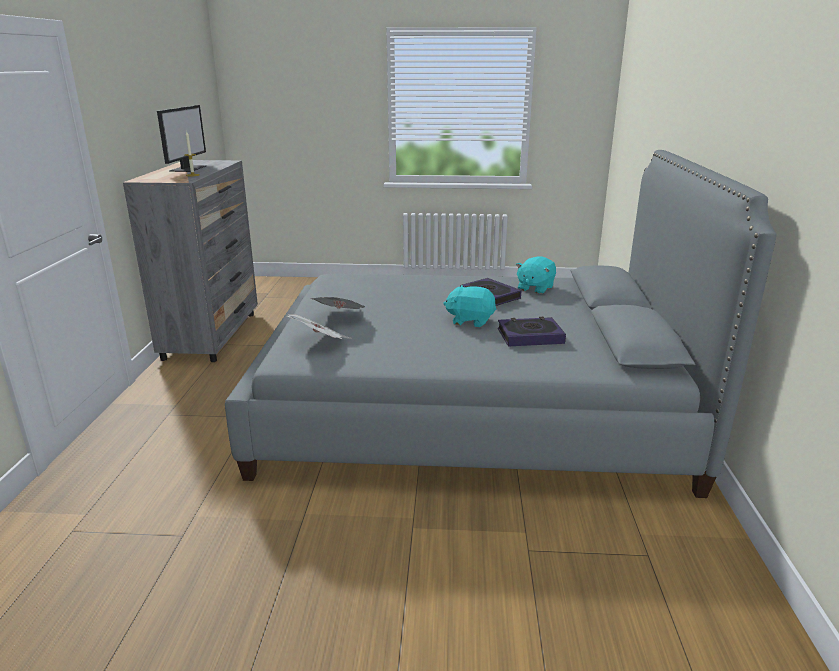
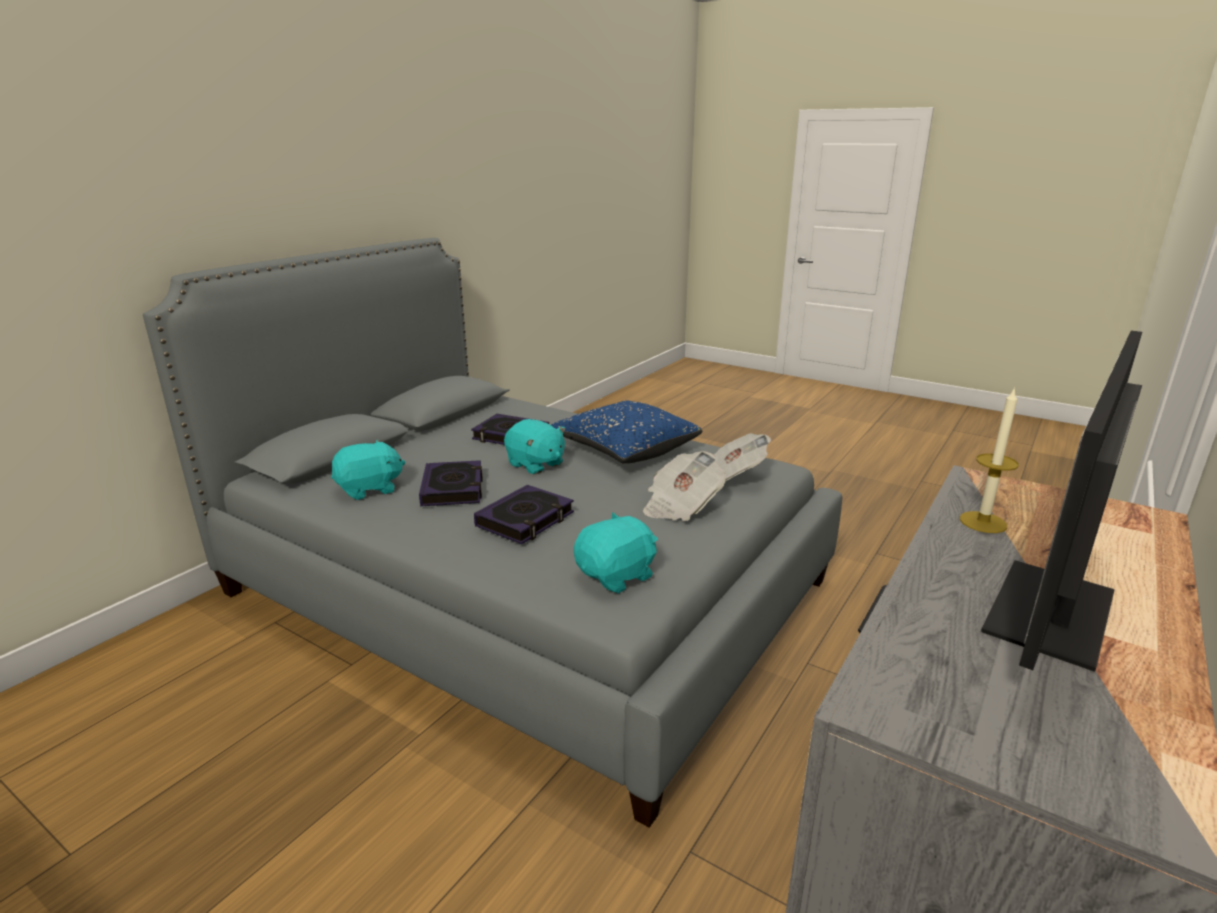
camera: 150 degrees left, 0 degrees up
(346, 284) = (617, 576): none -> turquoise plush toy
(420, 290) = (525, 520): none -> book
(423, 347) = (625, 449): none -> blue pillow

